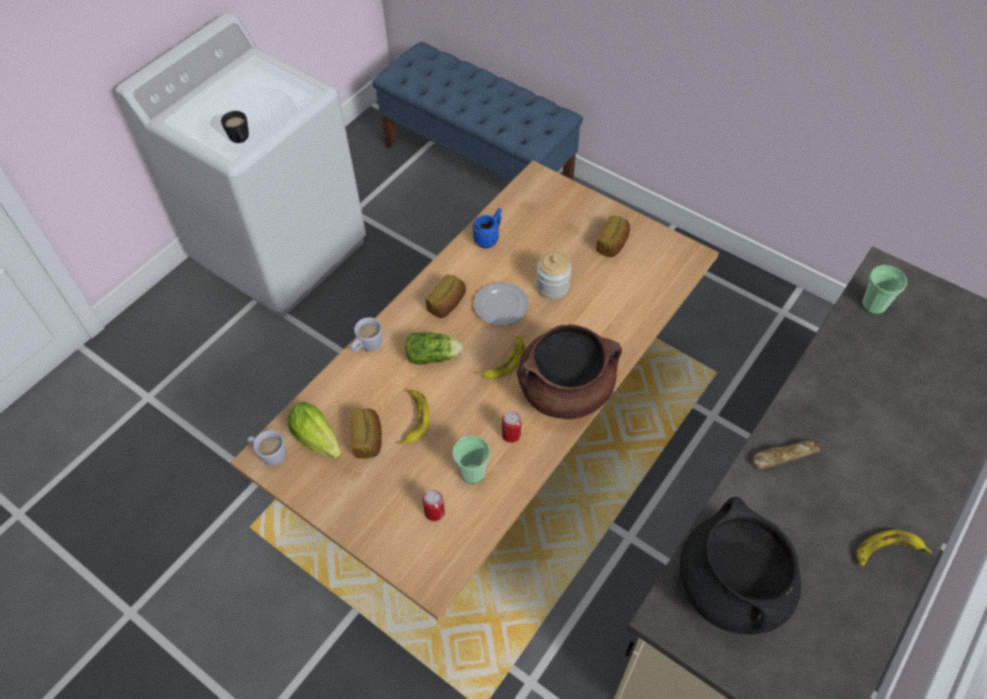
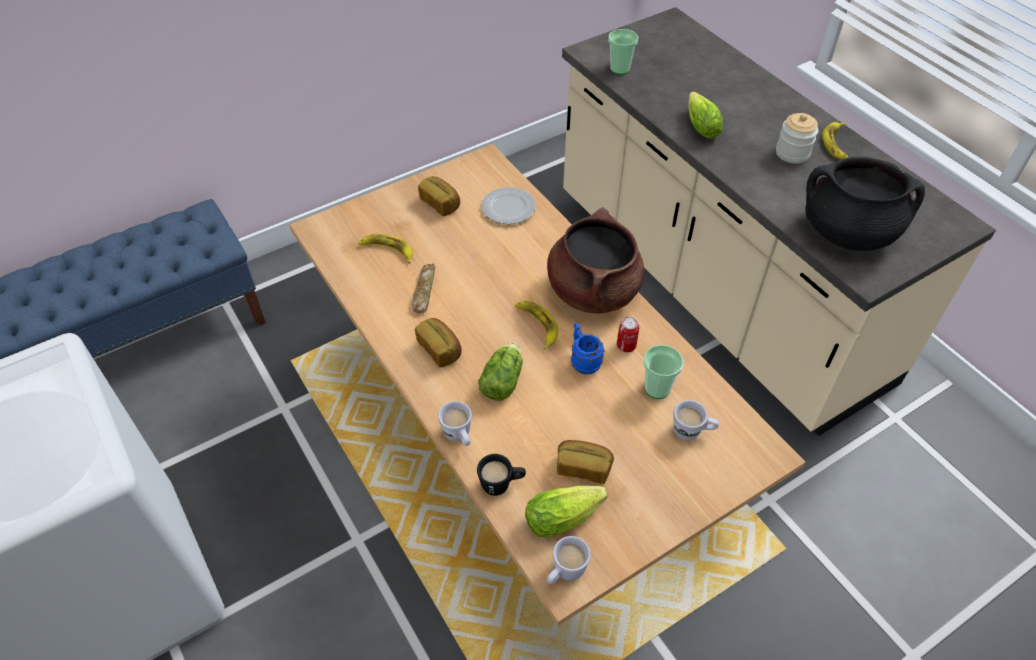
camera: 70 degrees left, 5 degrees down
(241, 140) = (80, 456): black mug -> black mug (501, 484)
(414, 418) = (574, 419): banana -> banana (387, 250)
(434, 512) = (692, 432): can -> white mug
(489, 239) = (373, 290): blue mug -> blue mug (583, 361)
(501, 305) = (466, 307): plate -> plate (508, 208)
(552, 286) = (466, 261): jar -> jar (792, 153)
(784, 456) = (740, 163): bread -> bread (423, 291)
(826, 403) = (700, 125): none -> lettuce

